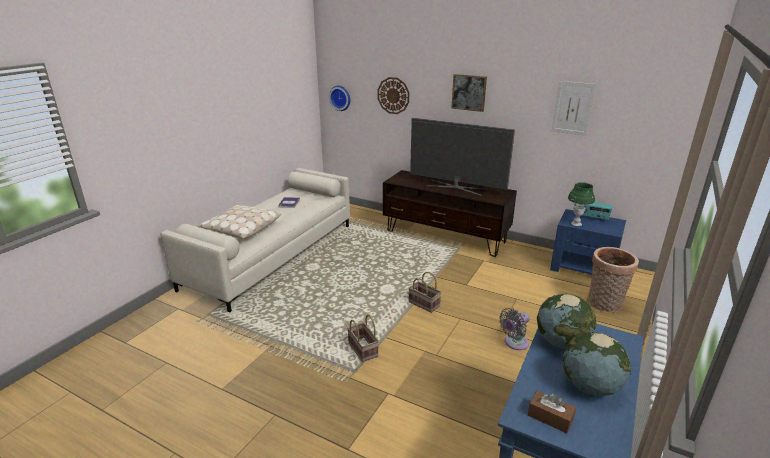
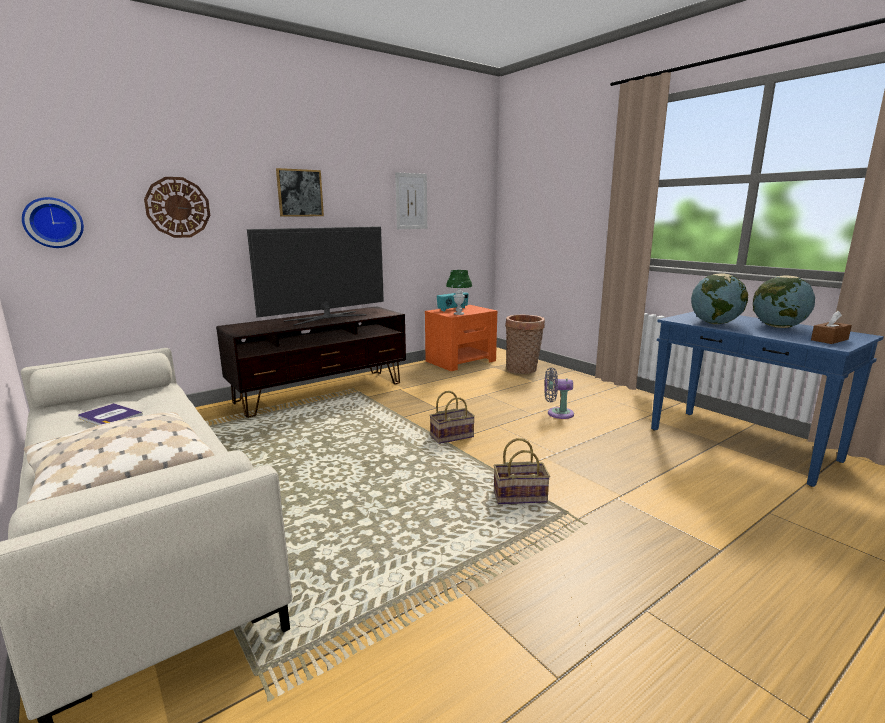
camera: 65 degrees left, 10 degrees down
(514, 343) = (557, 413): grey fan -> grey fan turned 105 degrees clockwise
(583, 267) = (461, 361): blue nightstand -> orange nightstand

